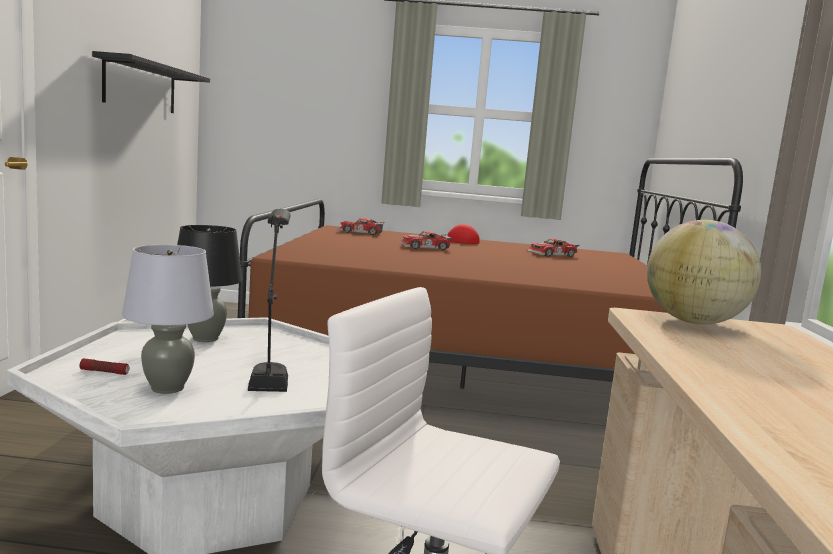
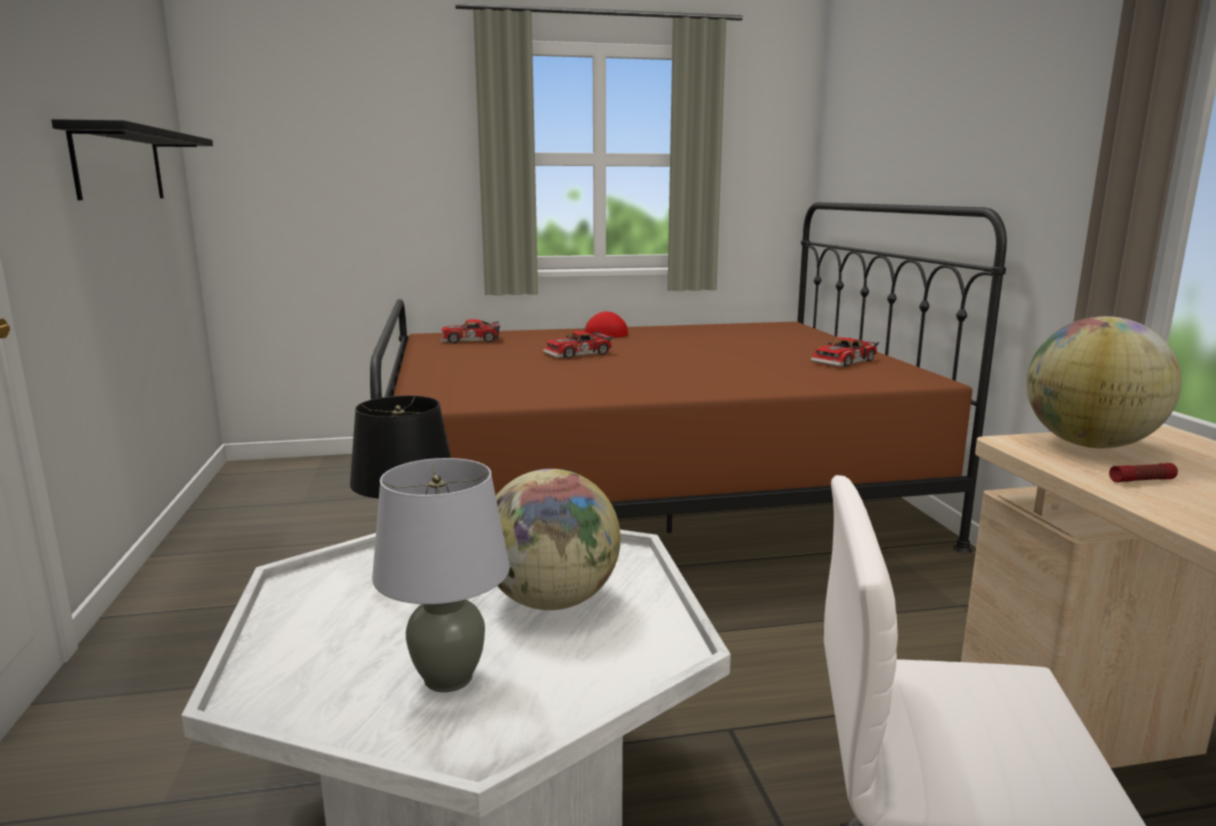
camera: 15 degrees left, 5 degrees up
(104, 372) = (326, 671): flashlight -> flashlight (1142, 480)
(271, 369) = (551, 601): black table lamp -> globe
(553, 255) = (729, 339): toy car -> toy car (845, 362)

